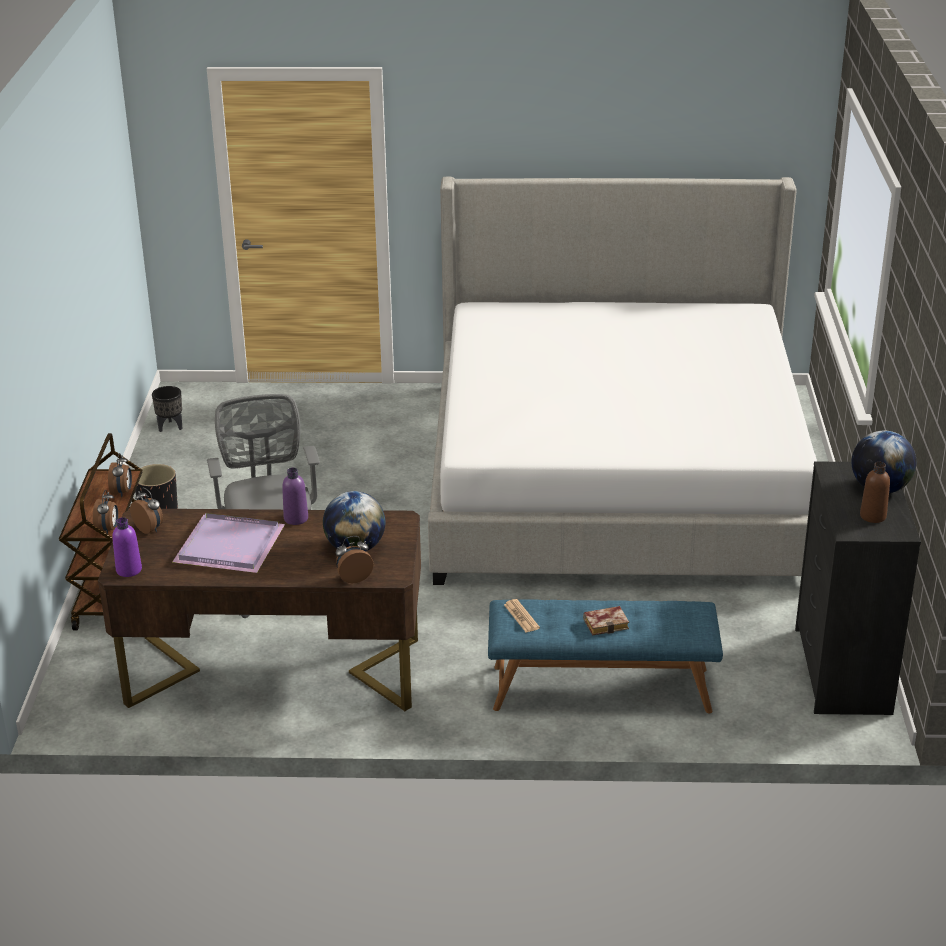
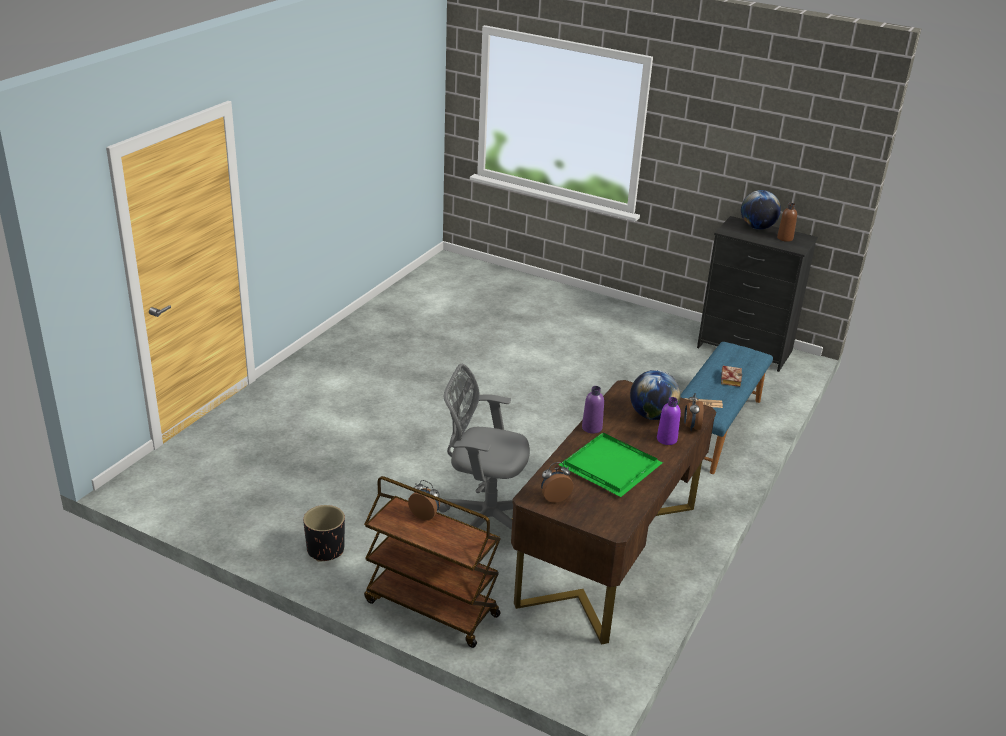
camera: 65 degrees left, 0 degrees up
(108, 529) = (482, 537): alarm clock -> none
(129, 570) = (612, 522): purple bottle -> purple bottle (666, 439)
(170, 427) = (188, 505): black planter -> none
(227, 547) = (611, 468): purple tray -> green tray
(616, 478) = (485, 343): bed -> none

